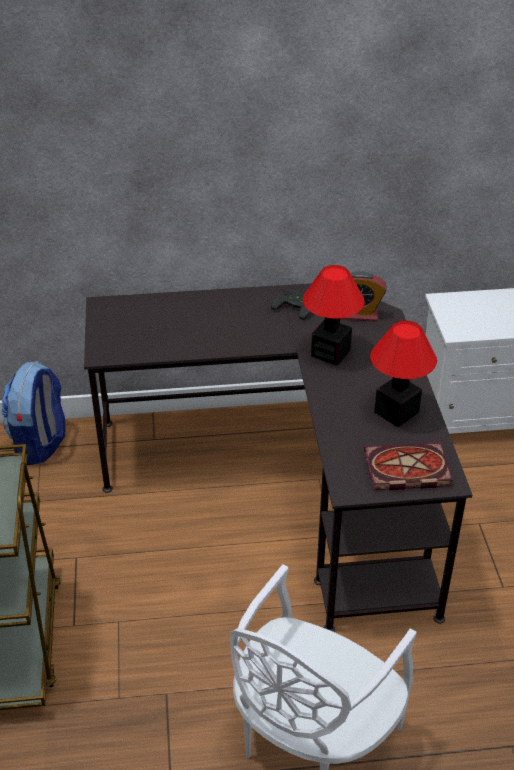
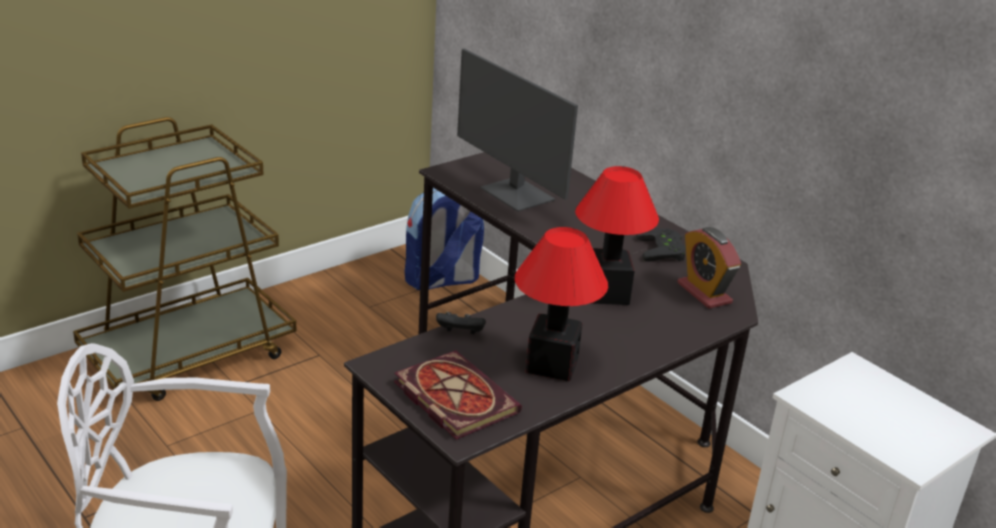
camera: 55 degrees right, 10 degrees down
(168, 336) = (515, 195): none -> monitor
(334, 437) = (460, 333): none -> black game controller

